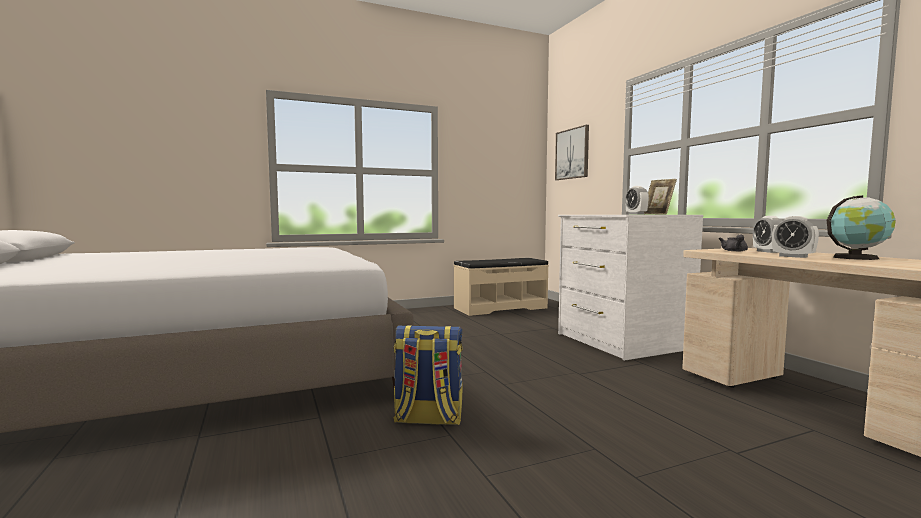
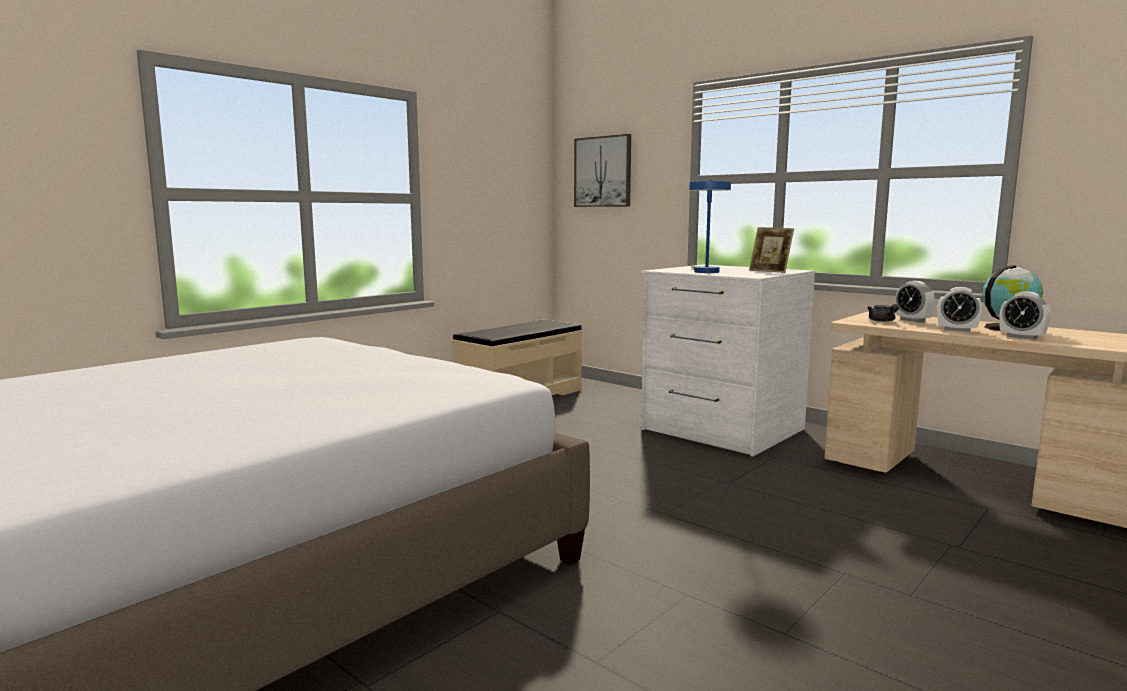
camera: 25 degrees left, 5 degrees up
(428, 419) = (638, 580): backpack -> none
(602, 214) = (704, 271): none -> blue table lamp
(636, 214) = (748, 272): alarm clock -> alarm clock (1022, 337)

